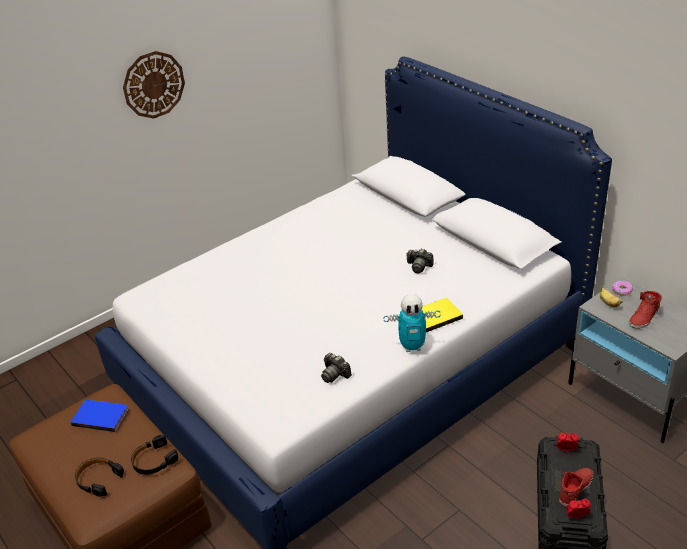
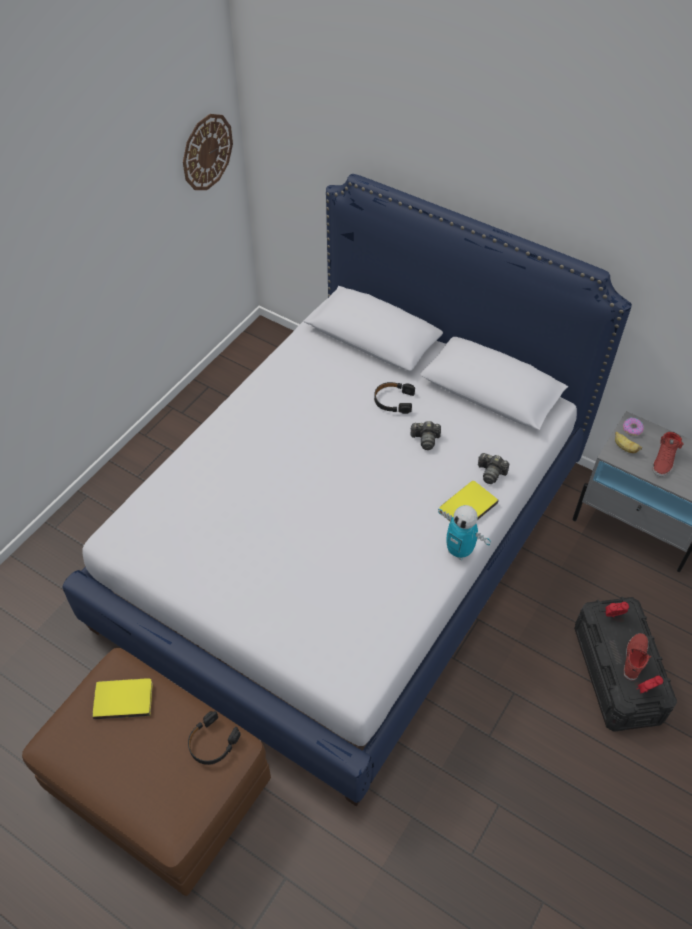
camera: 20 degrees left, 15 degrees up
(98, 479) = (158, 782): black headphones -> black headphones (393, 401)
(101, 416) = (123, 698): blue book -> yellow book
(153, 84) = (56, 256): wall clock -> wall clock (207, 152)
(335, 374) = (391, 604): camera -> camera (491, 473)
(412, 347) = (459, 551): toy robot -> toy robot turned 60 degrees clockwise

